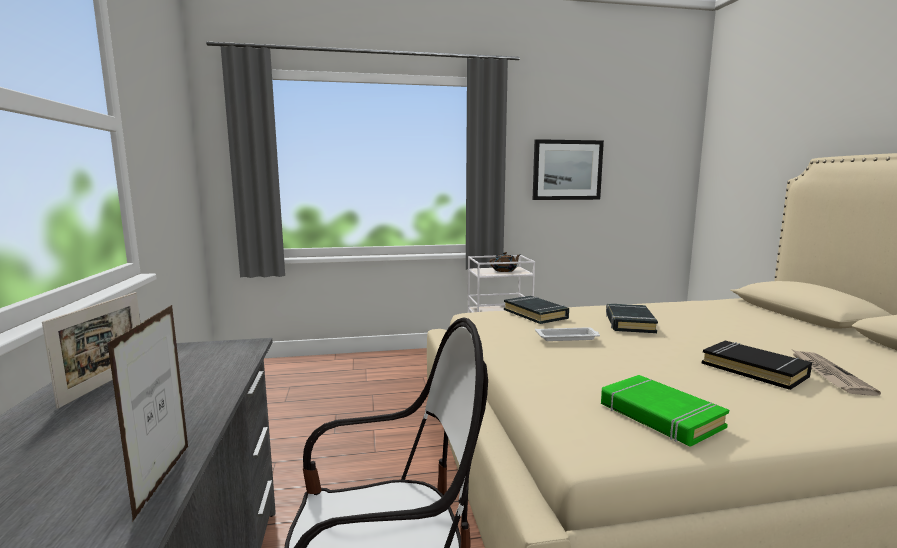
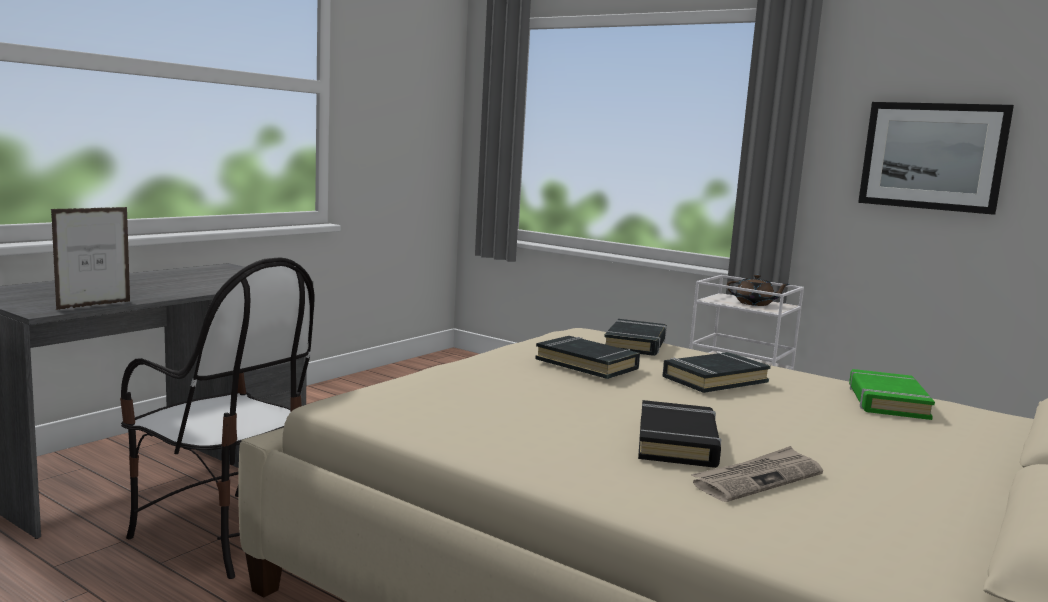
camera: 45 degrees right, 0 degrees up
(105, 382) = (179, 275): picture frame -> none
(568, 337) = (587, 364): white tray -> black book
(659, 416) = (446, 415): green book -> green book (887, 401)

